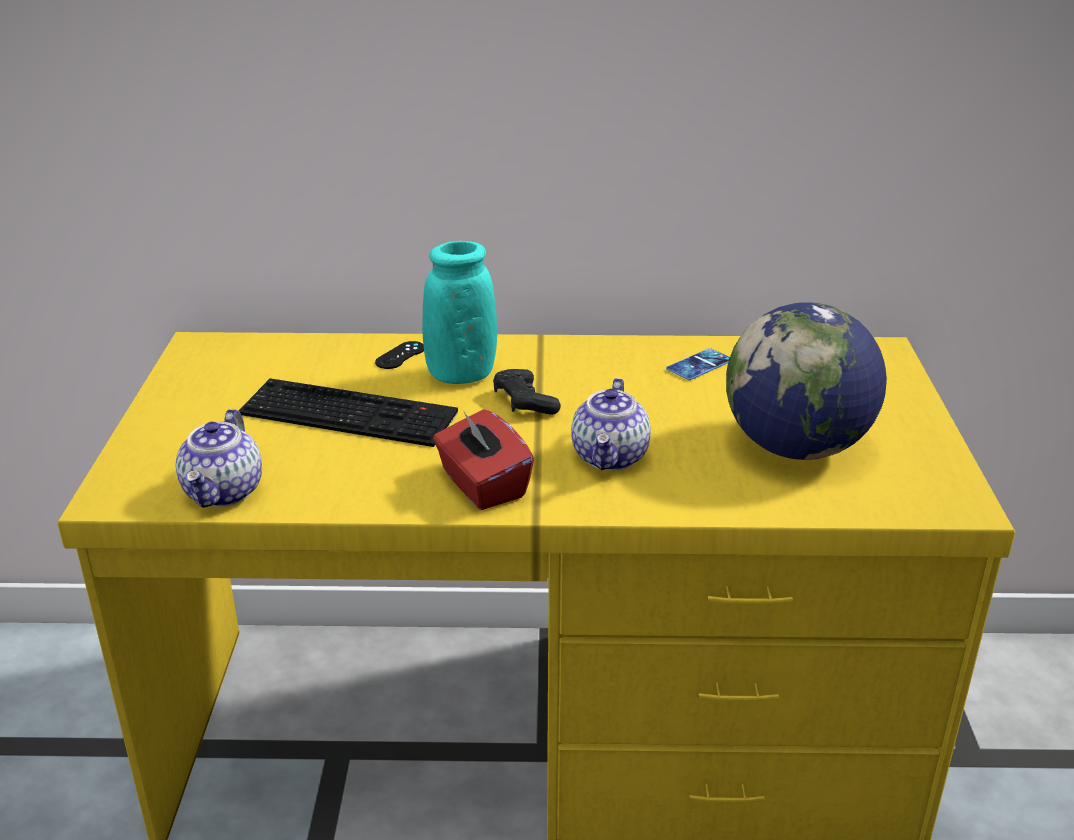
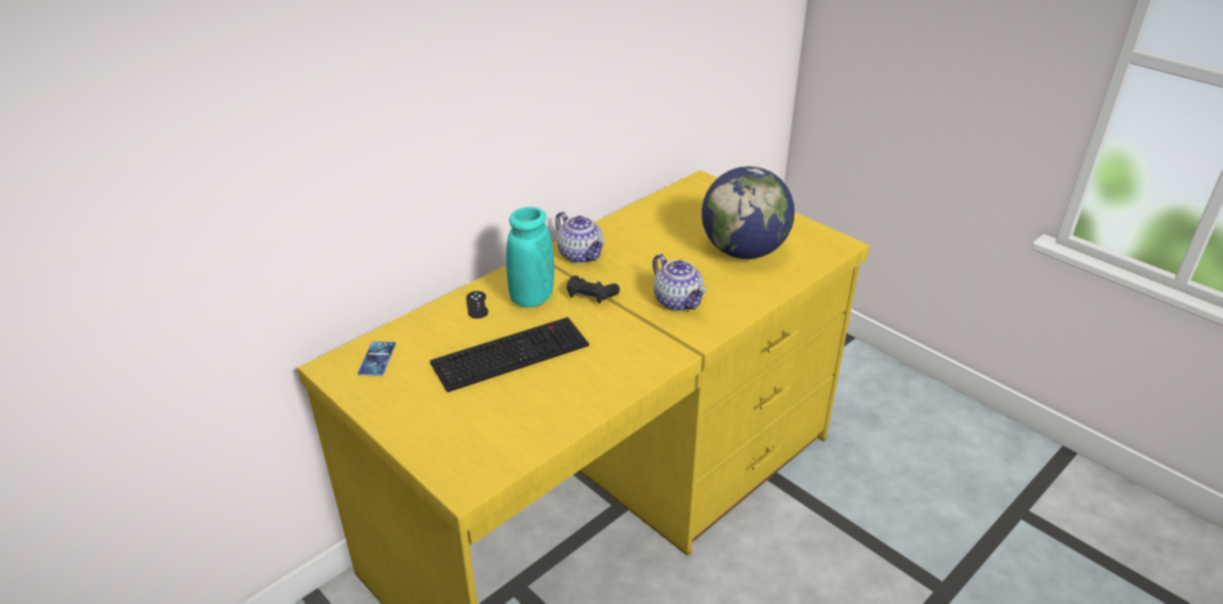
camera: 45 degrees left, 5 degrees up
(224, 492) = (525, 438): teapot -> teapot (581, 255)
(482, 485) = (647, 351): red tissue box -> none
(699, 365) = (638, 230): phone -> phone (377, 359)

